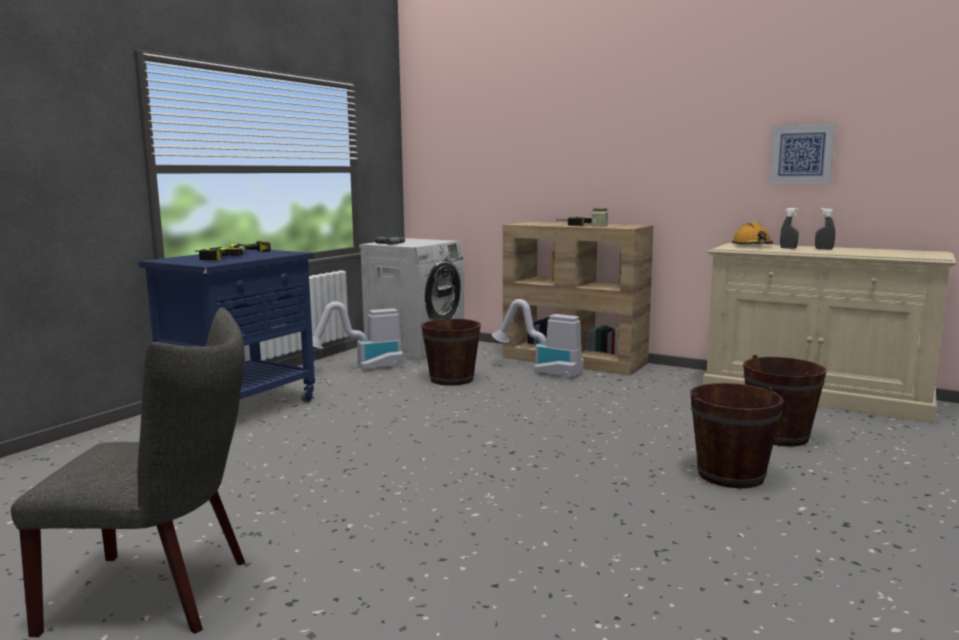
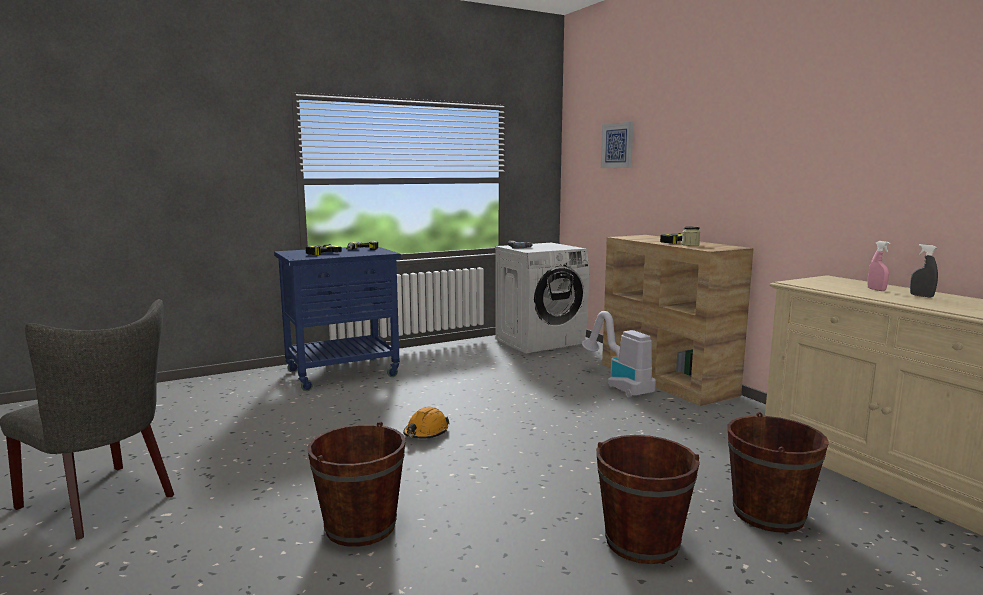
camera: 30 degrees right, 0 degrees up
(364, 368) = (474, 354): vacuum cleaner -> none
(452, 379) = (527, 377): brown bucket -> brown bucket (361, 526)
(752, 246) = (838, 282): orange hard hat -> orange hard hat (426, 433)
(788, 248) = (876, 289): grey spray bottle -> pink spray bottle
(801, 154) = (919, 174): picture -> picture (617, 145)

